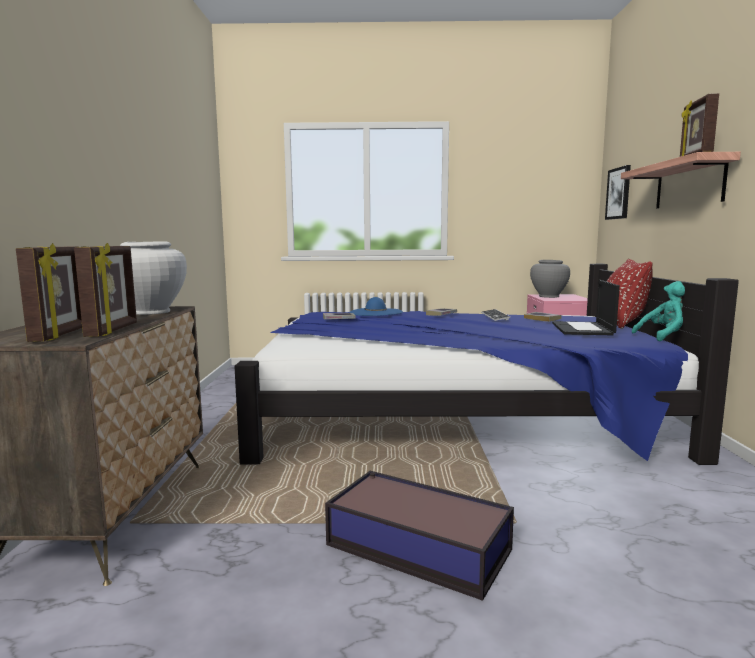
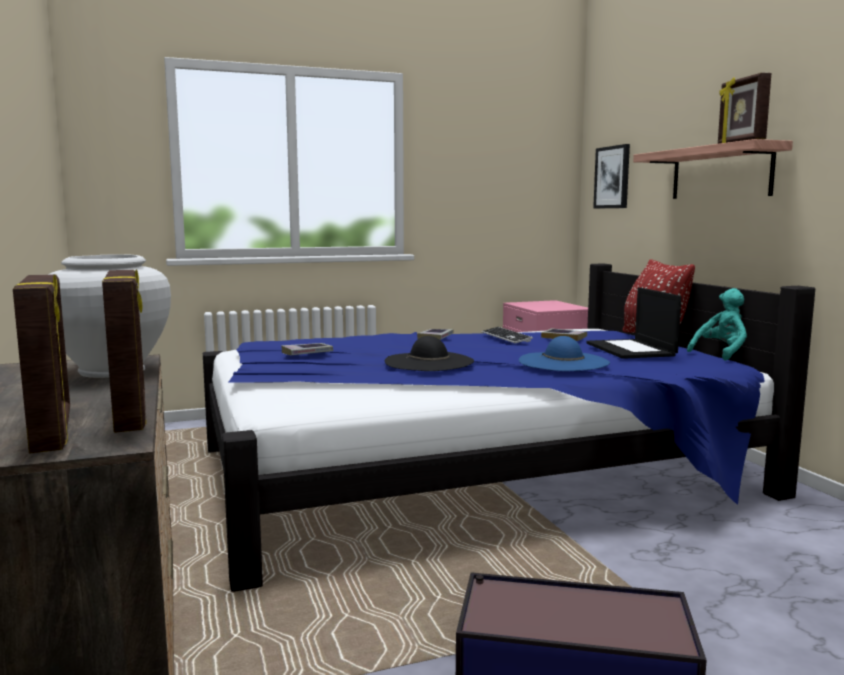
camera: 20 degrees left, 0 degrees up
(376, 312) = (343, 339): blue hat -> blue hat (563, 362)
(411, 328) = (429, 362): none -> black hat
(548, 296) = (533, 305): grey vase -> none

